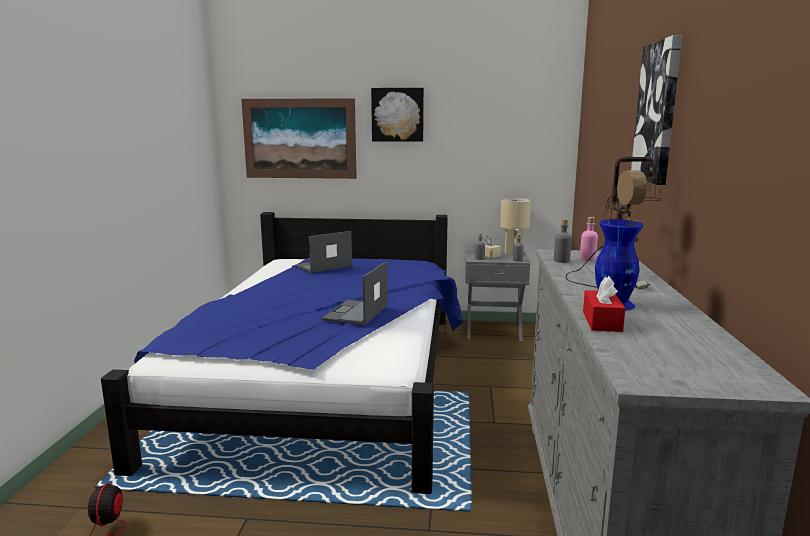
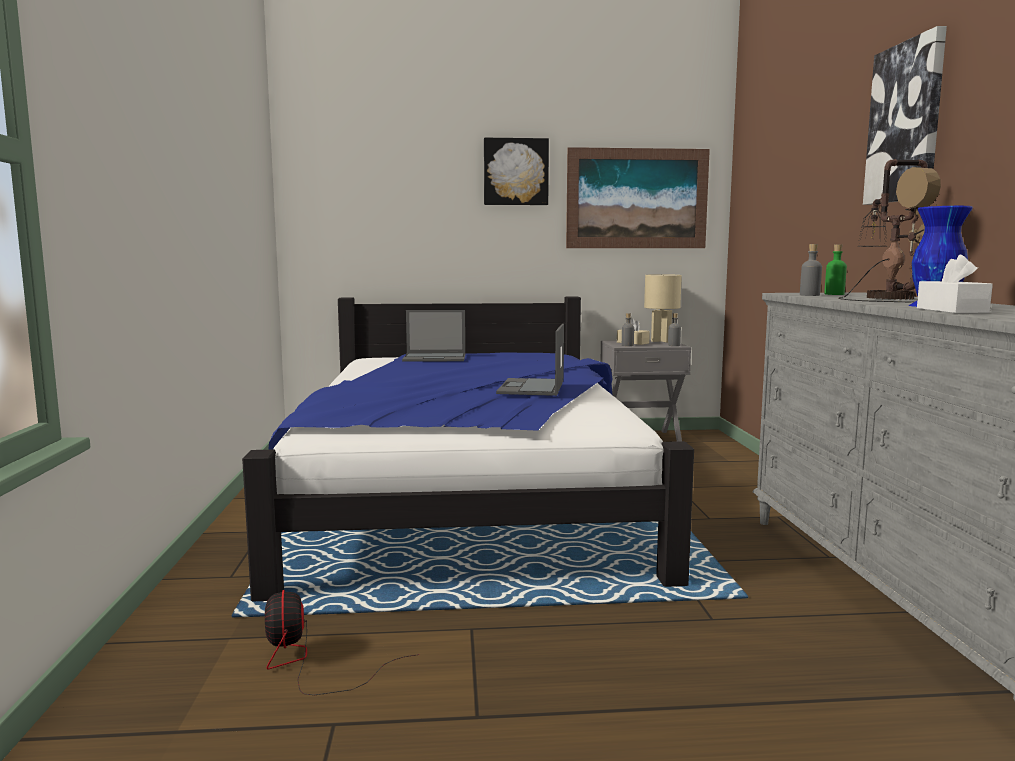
camera: 10 degrees left, 5 degrees down
(299, 138) = (389, 201): picture -> picture (637, 199)
(323, 266) = (435, 358): laptop -> laptop turned 135 degrees counterclockwise
(587, 258) = (834, 294): pink bottle -> green bottle
(602, 321) = (951, 310): red tissue box -> white tissue box

